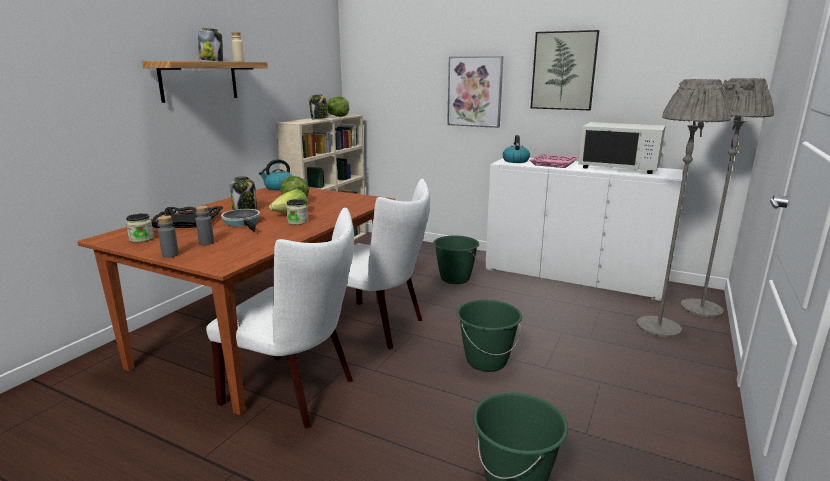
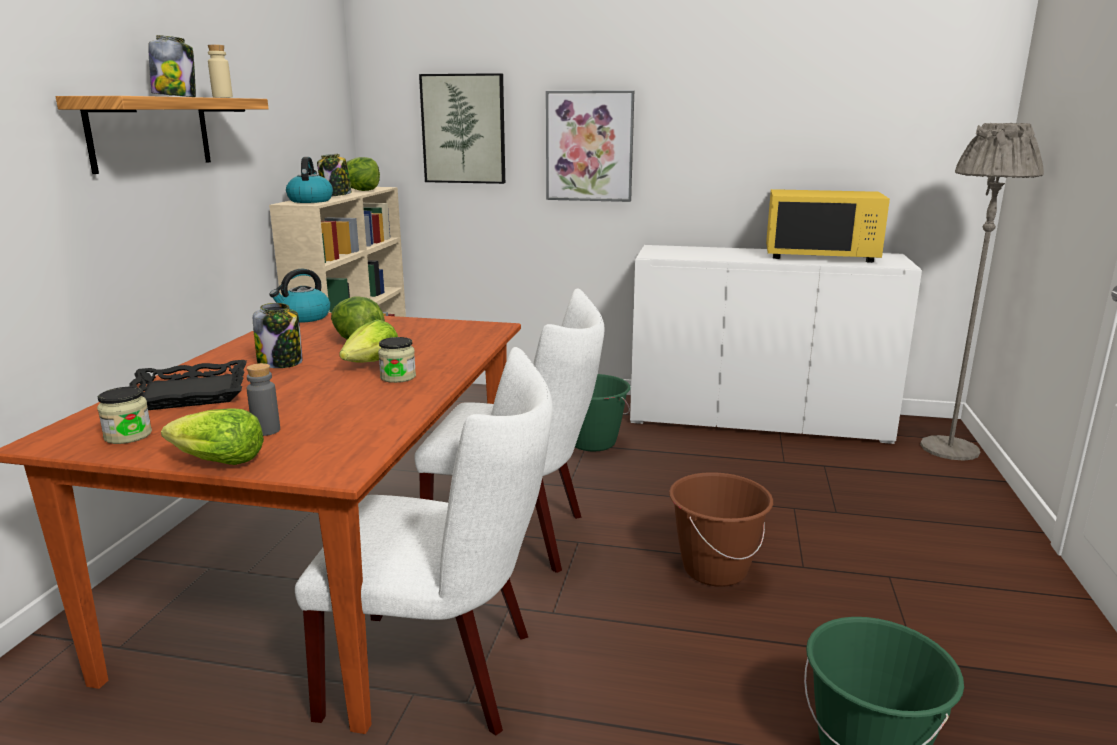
camera: 15 degrees left, 0 degrees up
(170, 255) = (217, 462): grey bottle -> lettuce
(243, 222) = (299, 386): frying pan -> none
(486, 361) = (714, 569): green bucket -> brown bucket
(515, 161) = (667, 252): kettle -> kettle (310, 200)
(553, 164) = (726, 254): pink tray -> none
(563, 71) = (729, 113): picture -> picture (464, 129)
(619, 167) = (820, 255): white microwave -> yellow microwave
(658, 327) = (913, 483): grey floor lamp -> none

